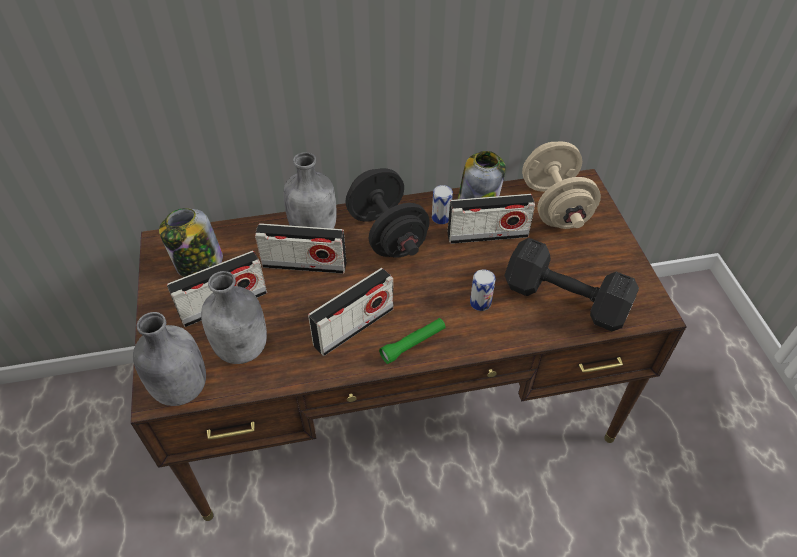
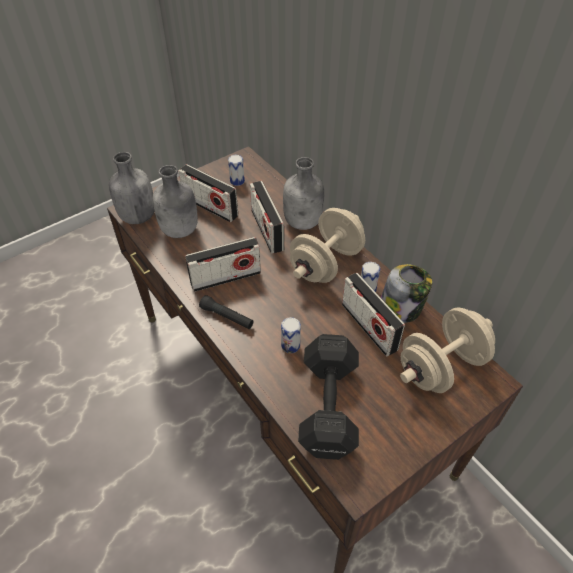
camera: 65 degrees right, 0 degrees up
(198, 263) = (237, 181): jar -> can
(354, 327) = (225, 278): radio -> radio turned 45 degrees counterclockwise
(387, 234) = (326, 263): black dumbbell -> beige dumbbell
(413, 344) = (227, 317): green flashlight -> black flashlight

